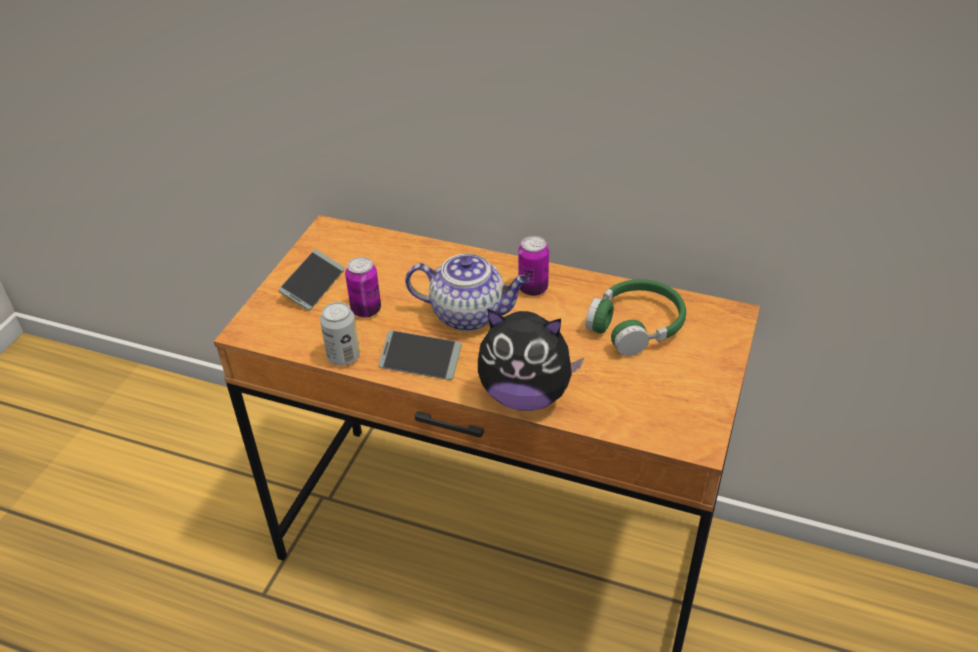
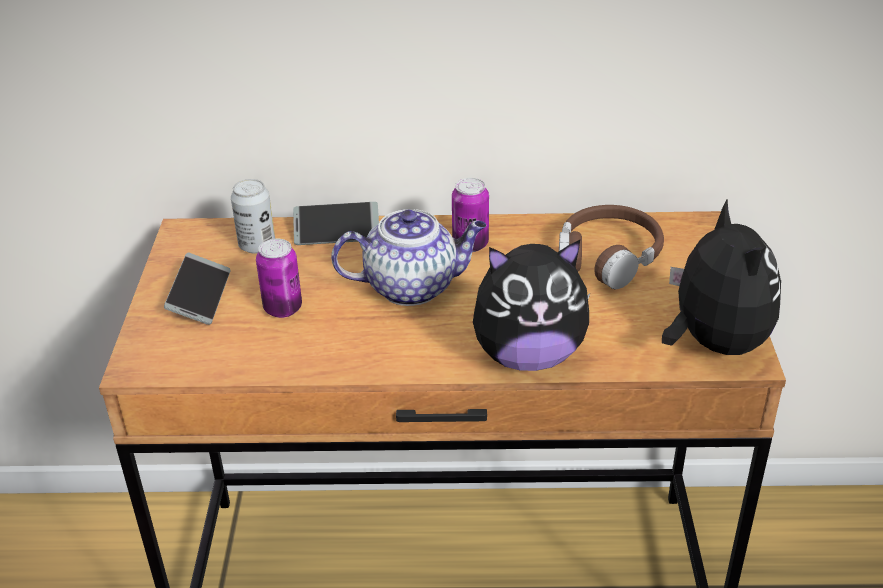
camera: 20 degrees left, 5 degrees down
(343, 356) = (283, 366): can -> can (257, 245)
(420, 361) = (383, 349): phone -> phone (337, 231)
(636, 325) = (607, 257): green headphones -> brown headphones
(679, 422) = (713, 343): none -> plush toy

